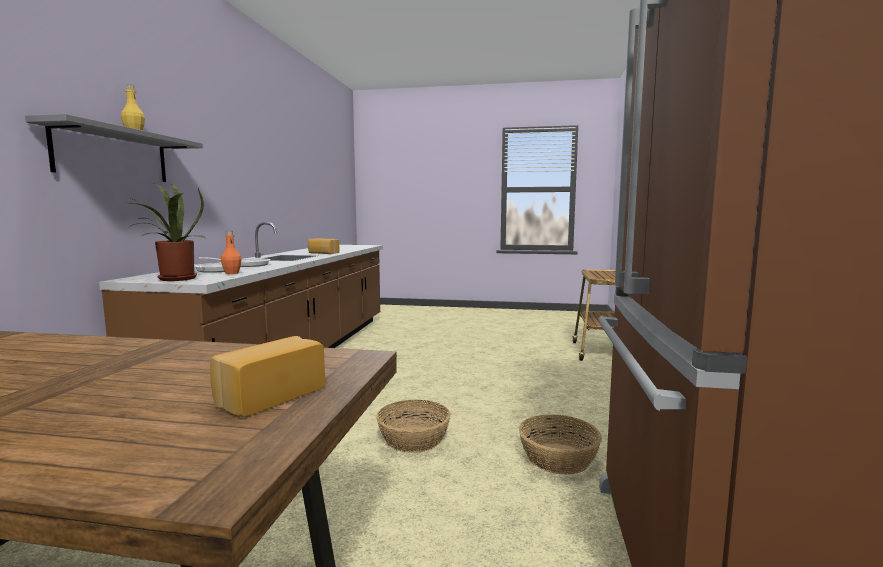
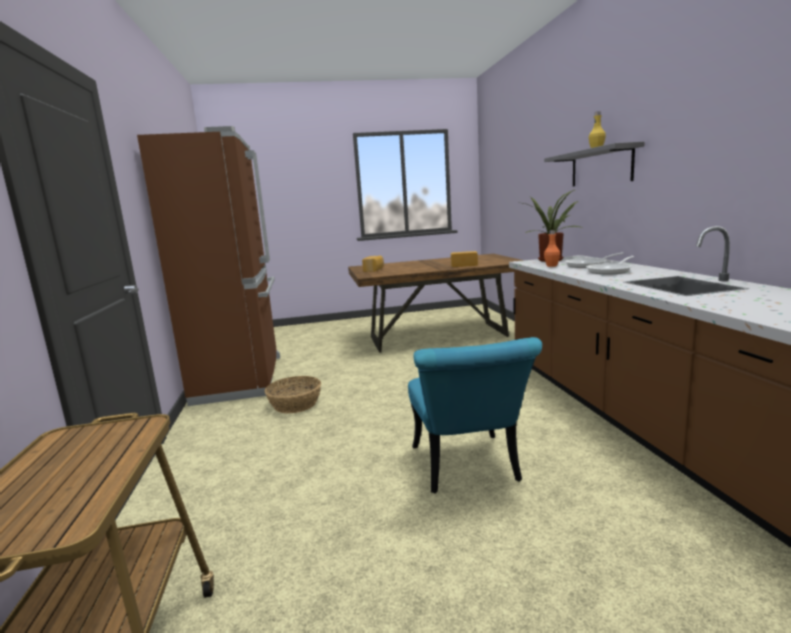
camera: 160 degrees right, 5 degrees up
(323, 253) = (734, 303): bread -> bread (464, 265)
(413, 439) = (400, 394): basket -> none
(428, 372) = (468, 470): none -> turquoise chair

